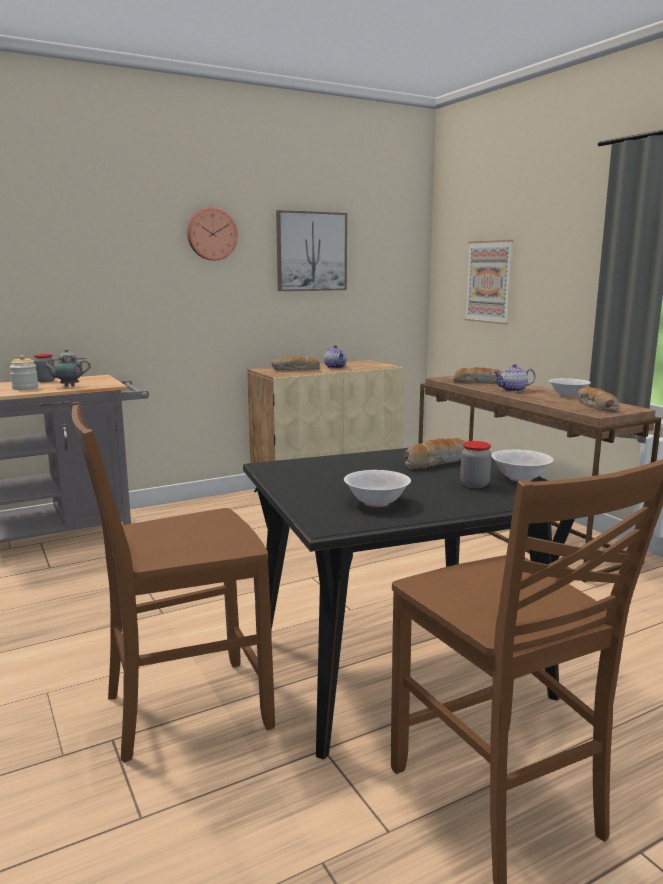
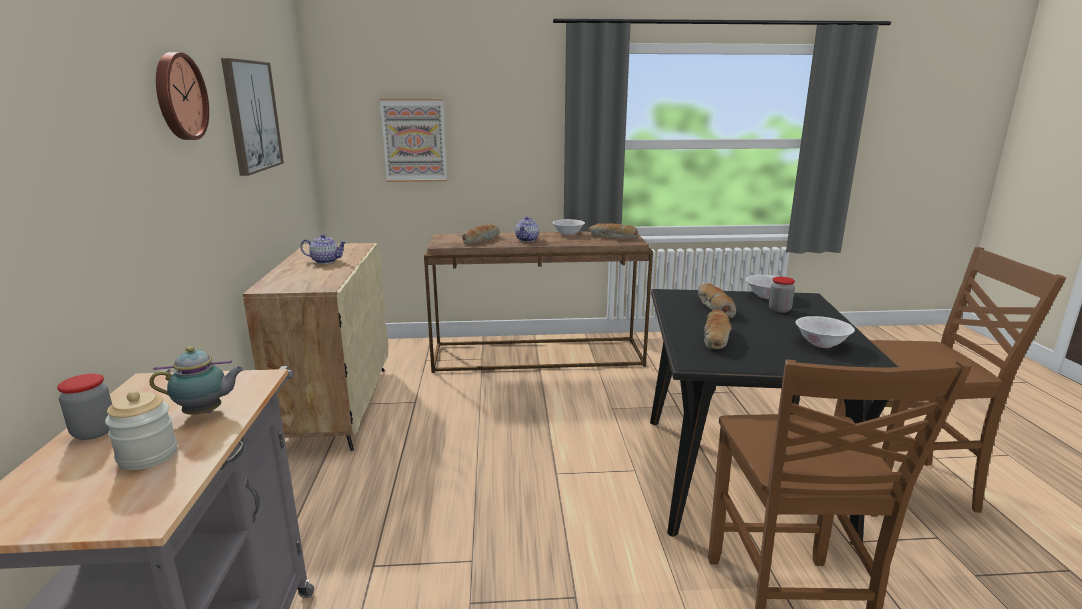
camera: 65 degrees left, 5 degrees up
(68, 386) = (206, 413): teapot -> teapot turned 105 degrees counterclockwise
(296, 370) = (307, 276): bread -> bread (716, 338)

